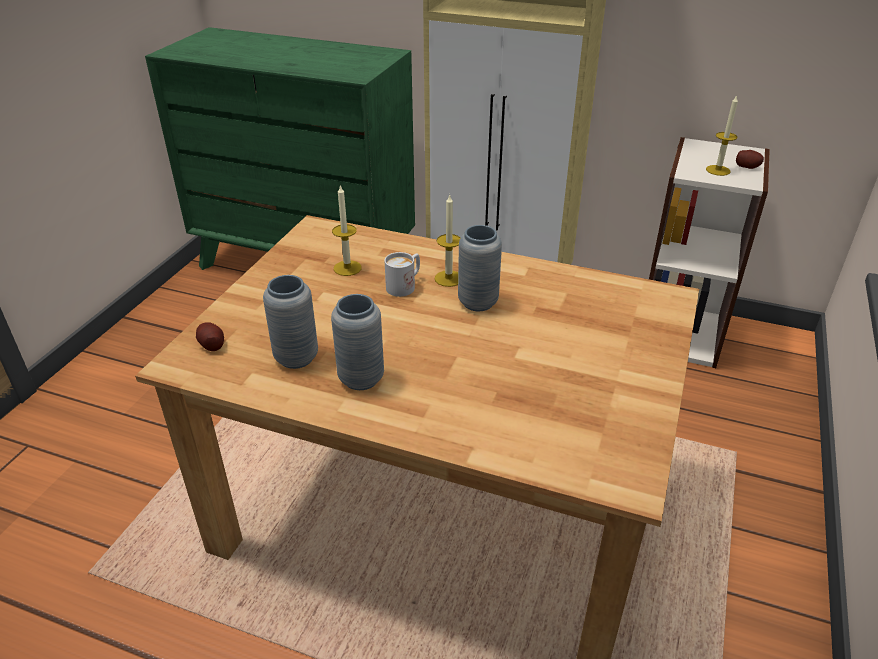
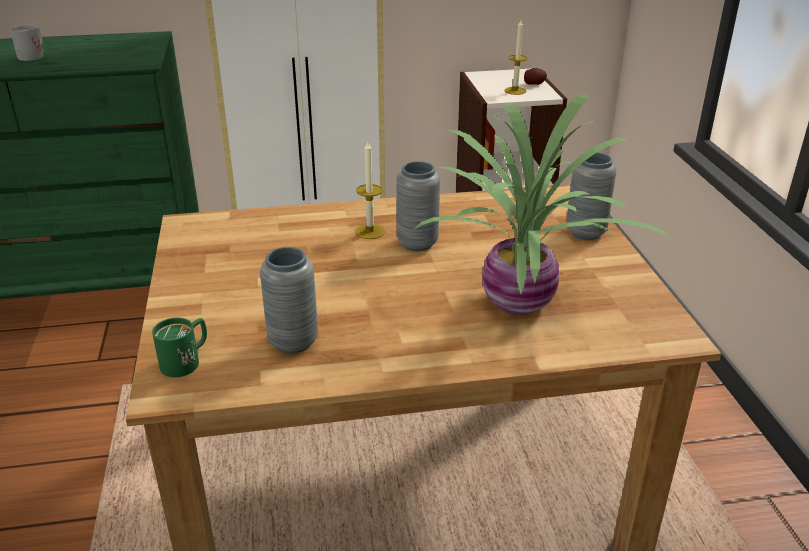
camera: 30 degrees left, 5 degrees down
(211, 345) = (186, 360): potato -> green mug
(347, 268) = (260, 250): candle -> none
(361, 379) = (377, 338): grey vase -> grey vase (585, 232)
(405, 285) = (335, 249): white mug -> white mug (34, 55)
(513, 393) = (521, 304): none -> potted plant

